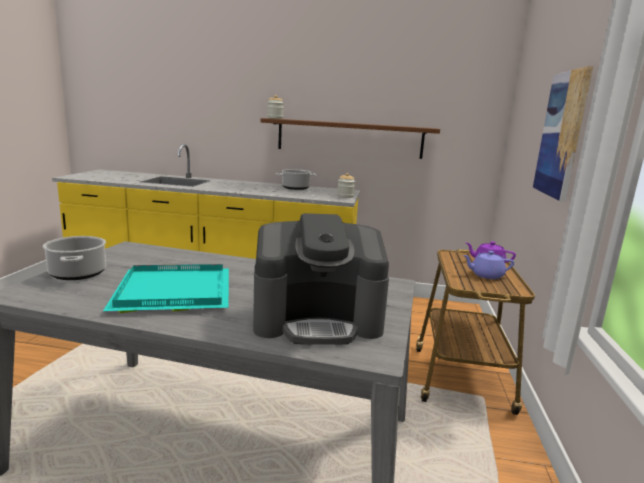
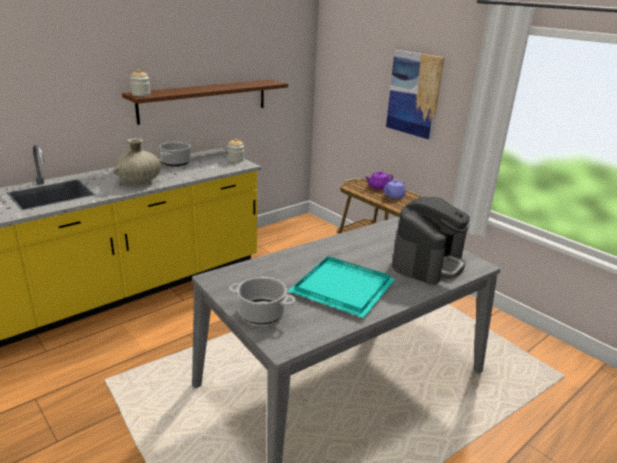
camera: 50 degrees left, 10 degrees up
(237, 188) = (140, 181): none -> beige vase

